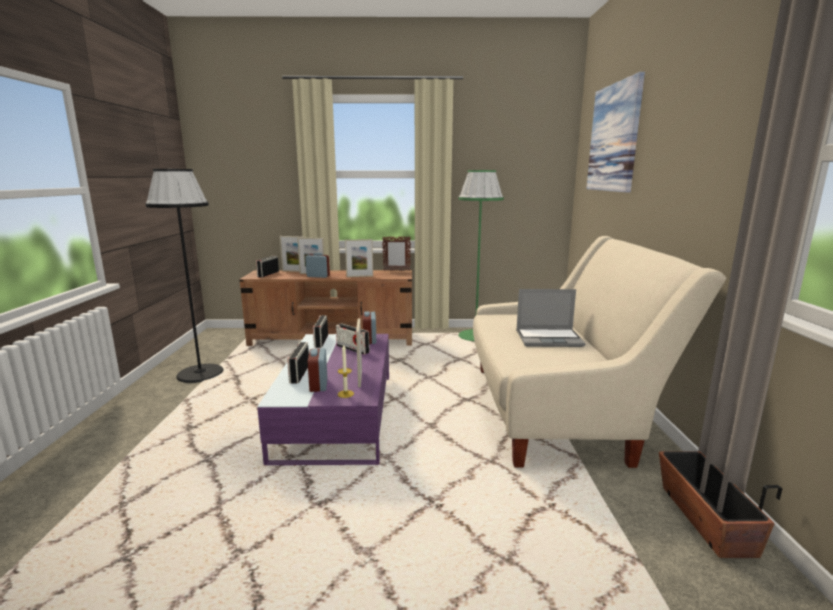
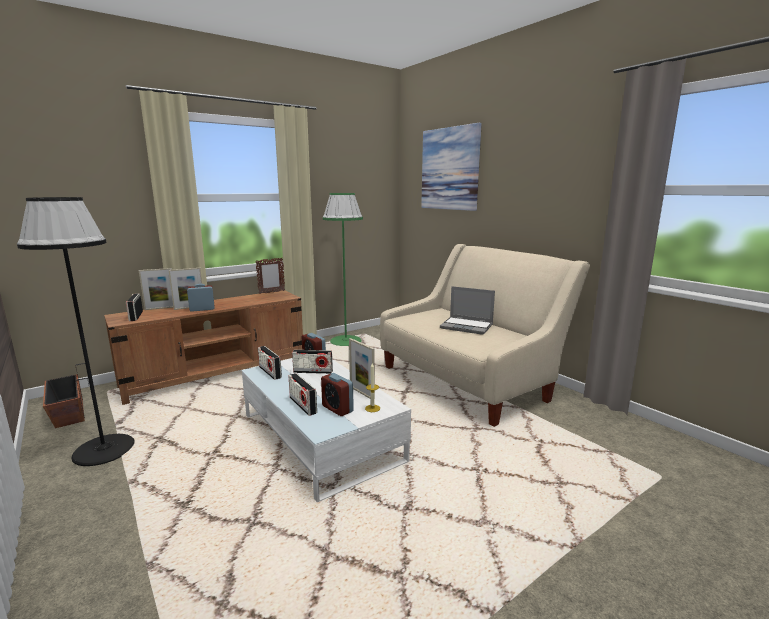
camera: 35 degrees left, 0 degrees up
(337, 414) = (320, 437): purple coffee table -> white coffee table
(359, 276) = (247, 303): picture frame -> none
(549, 339) = (467, 326): laptop -> laptop turned 60 degrees clockwise
(704, 519) = (609, 417): planter -> planter (68, 412)

